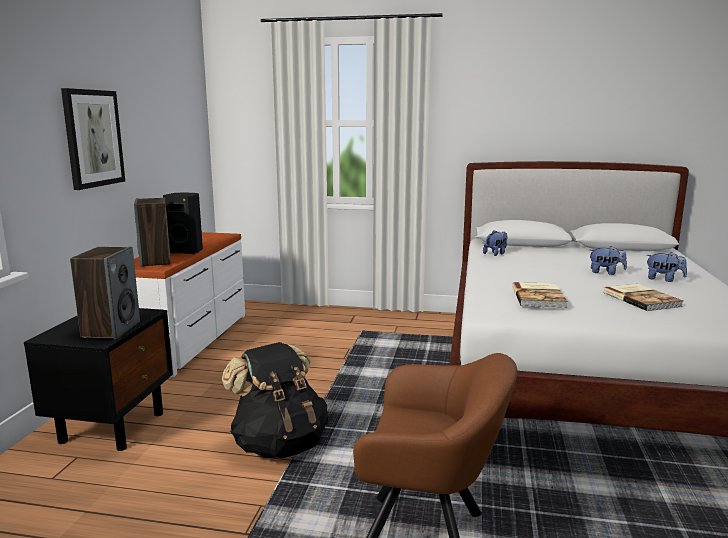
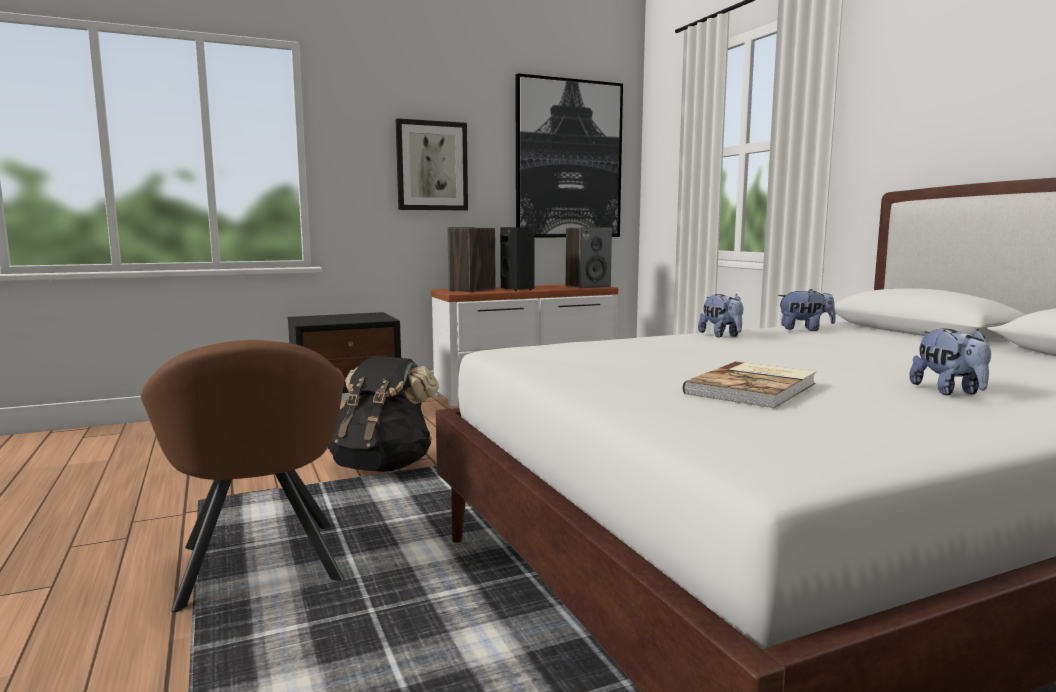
camera: 55 degrees right, 5 degrees down
(111, 329) = (335, 321): speaker -> speaker (588, 286)
(174, 122) = (568, 159): none -> picture
(539, 297) = (608, 352): book -> none
(606, 273) = (873, 366): plush toy -> plush toy (721, 335)

